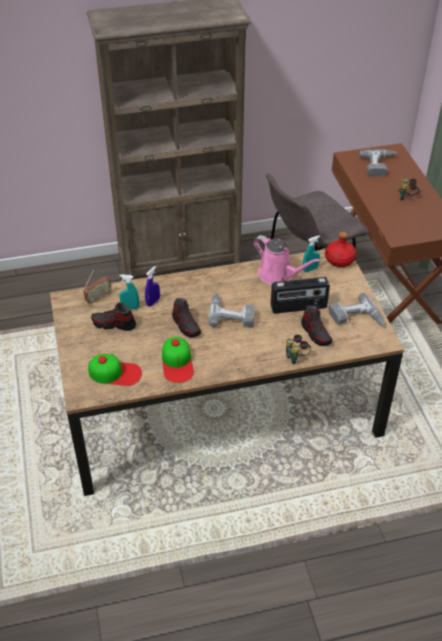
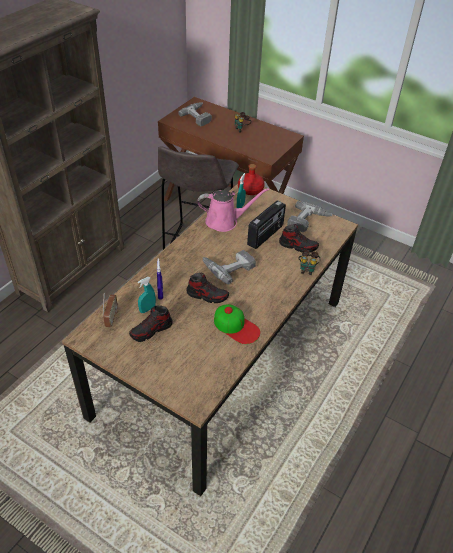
camera: 45 degrees left, 0 degrees up
(115, 373) = (200, 366): cap -> none

